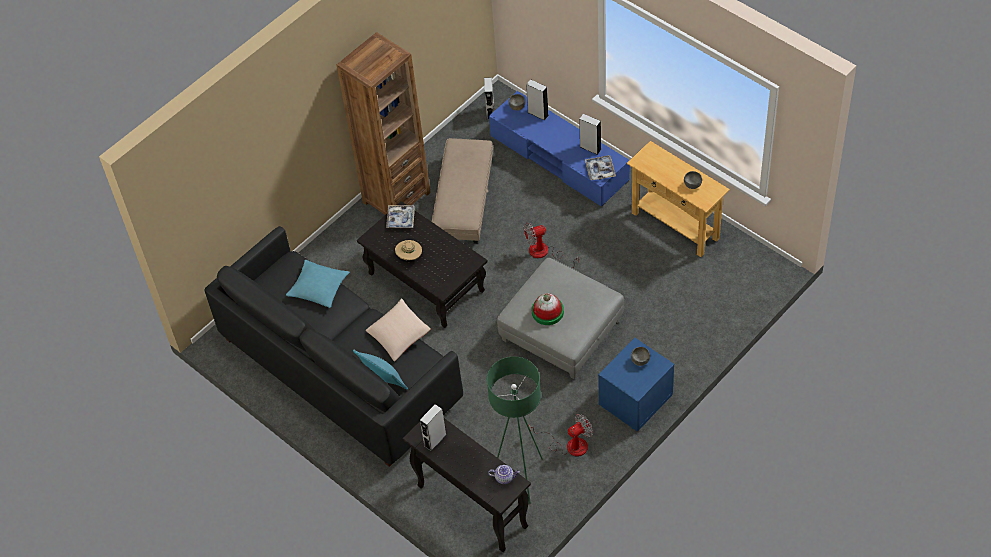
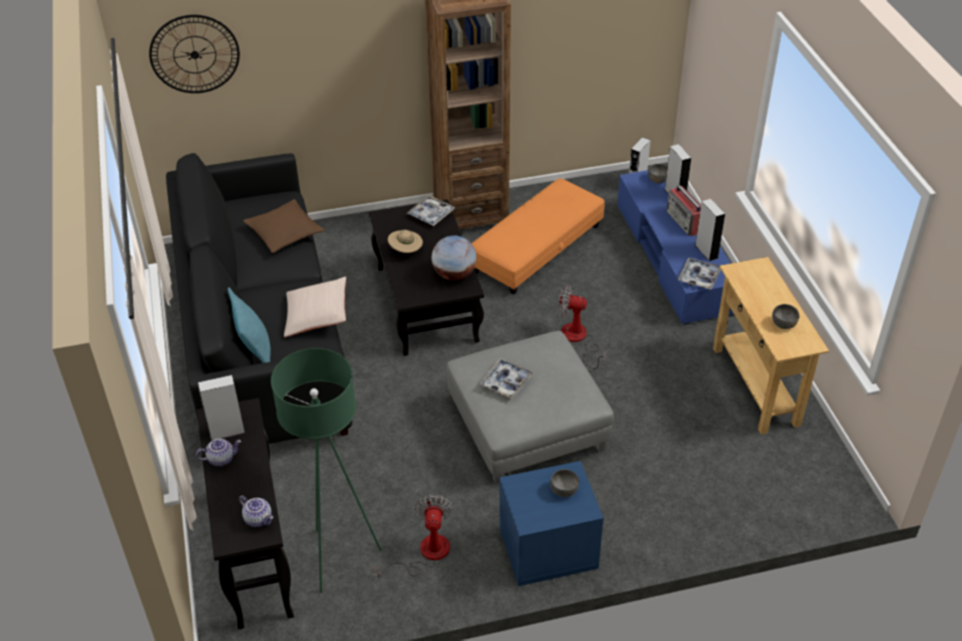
camera: 30 degrees right, 10 degrees down
(203, 197) = (194, 54): none -> wall clock
(318, 288) = (284, 233): turquoise pillow -> brown pillow
(448, 457) = (221, 458): none -> teapot
(456, 256) = (454, 274): none -> globe
(464, 200) = (537, 248): beige ottoman -> orange ottoman
(547, 312) = (506, 382): hat -> tray
(560, 132) = (685, 222): none -> radio
(569, 445) = (425, 554): fan -> fan turned 90 degrees counterclockwise

